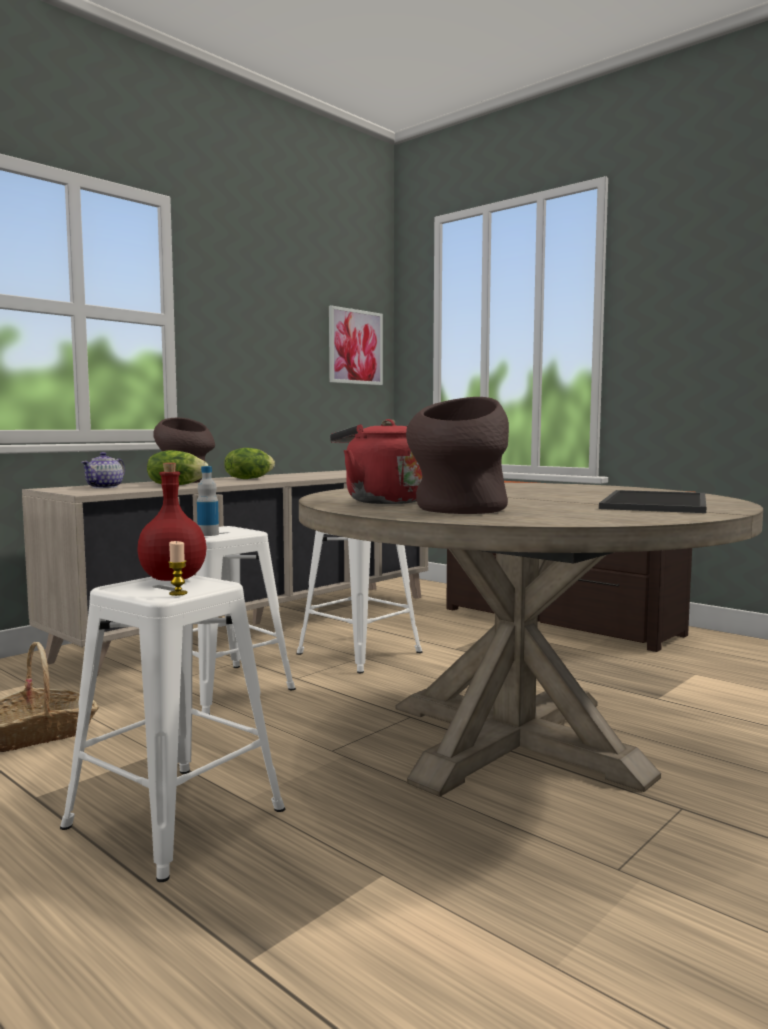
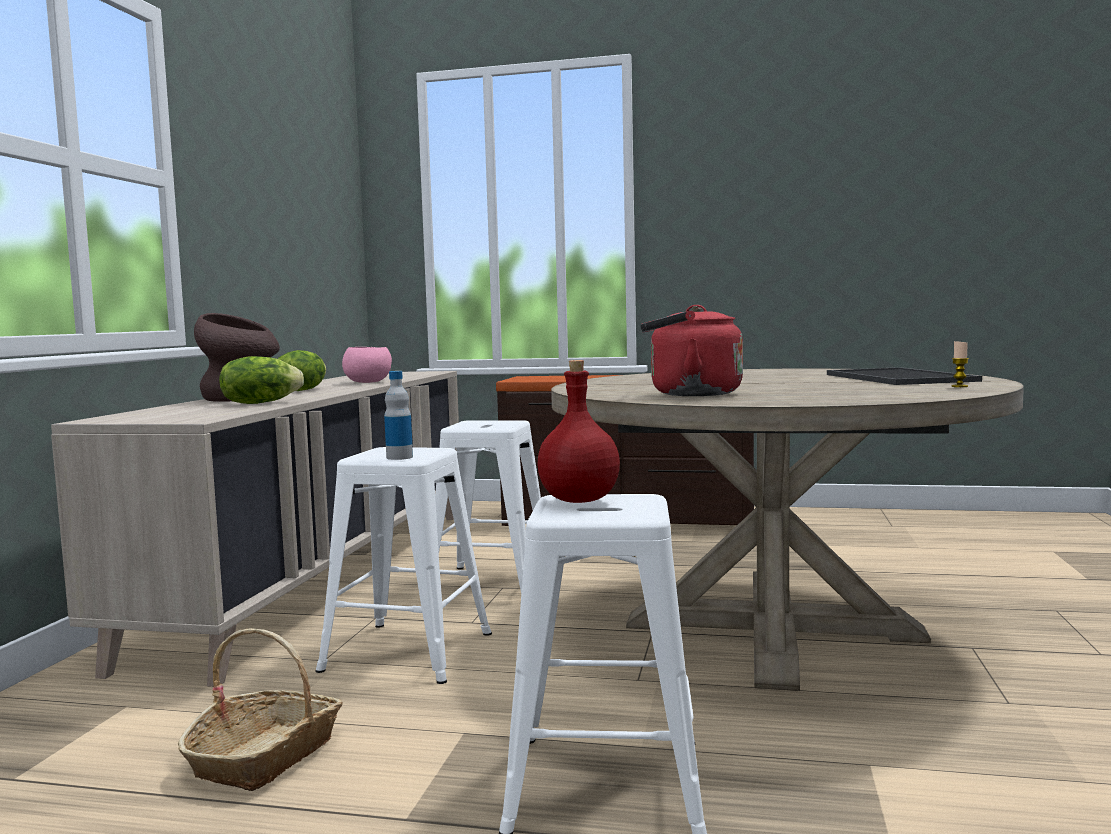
camera: 30 degrees left, 0 degrees up
(105, 487) = (172, 412): teapot -> none
(178, 593) = (648, 511): candle -> candle (959, 386)
(319, 476) = (369, 382): none -> pink bowl
(355, 347) = (334, 223): picture -> none
(458, 510) = (809, 395): brown vase -> none

